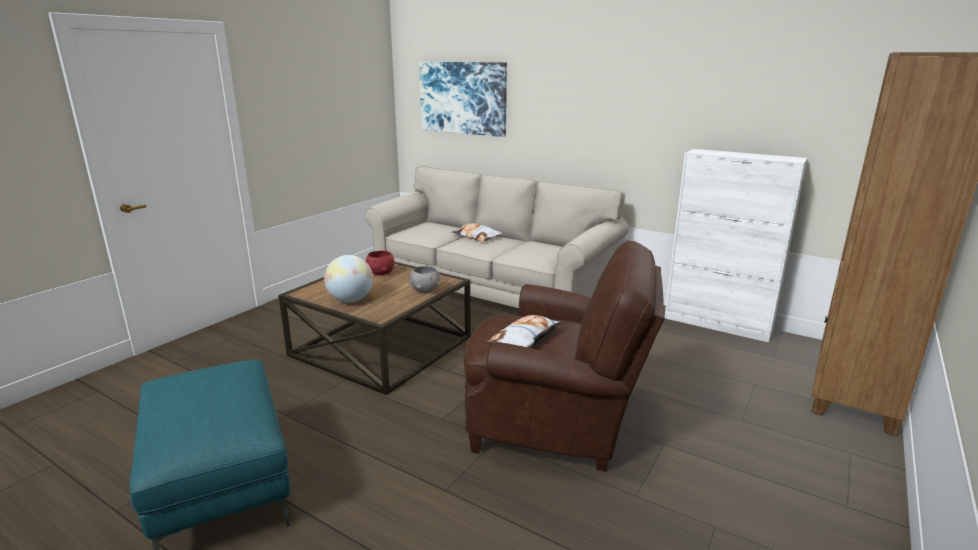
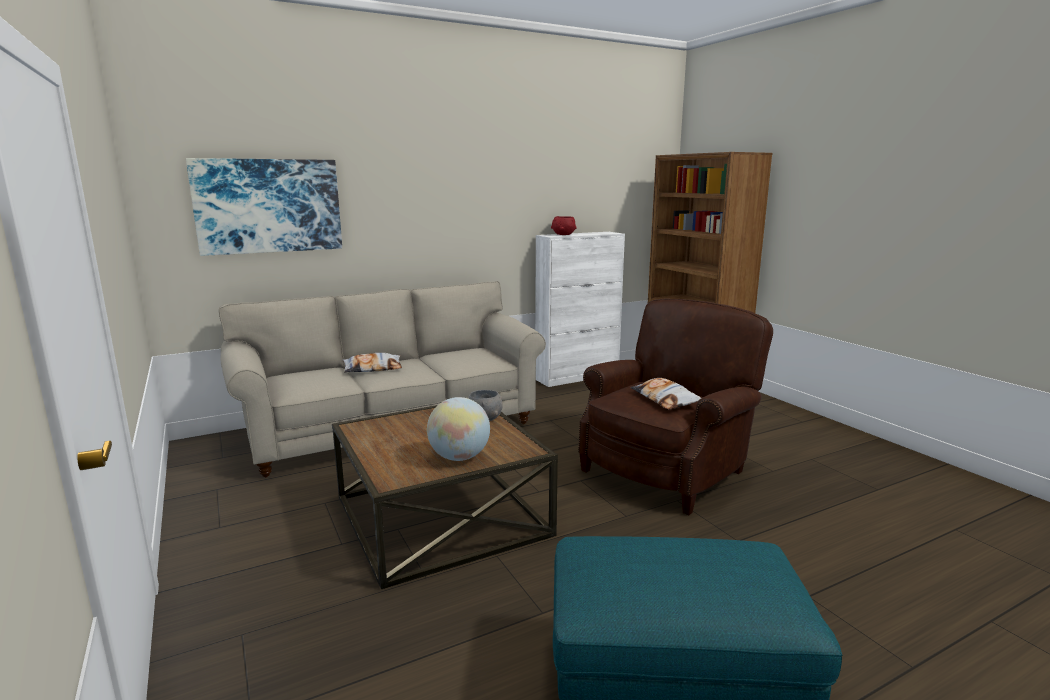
camera: 60 degrees left, 5 degrees down
(381, 273) = (395, 429): red bowl -> red bowl (563, 234)

